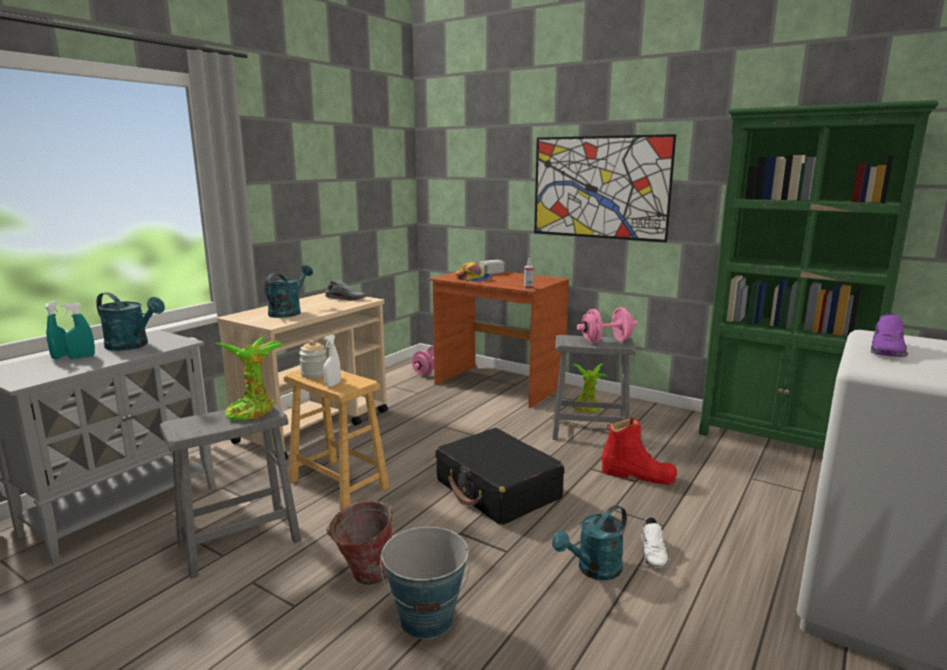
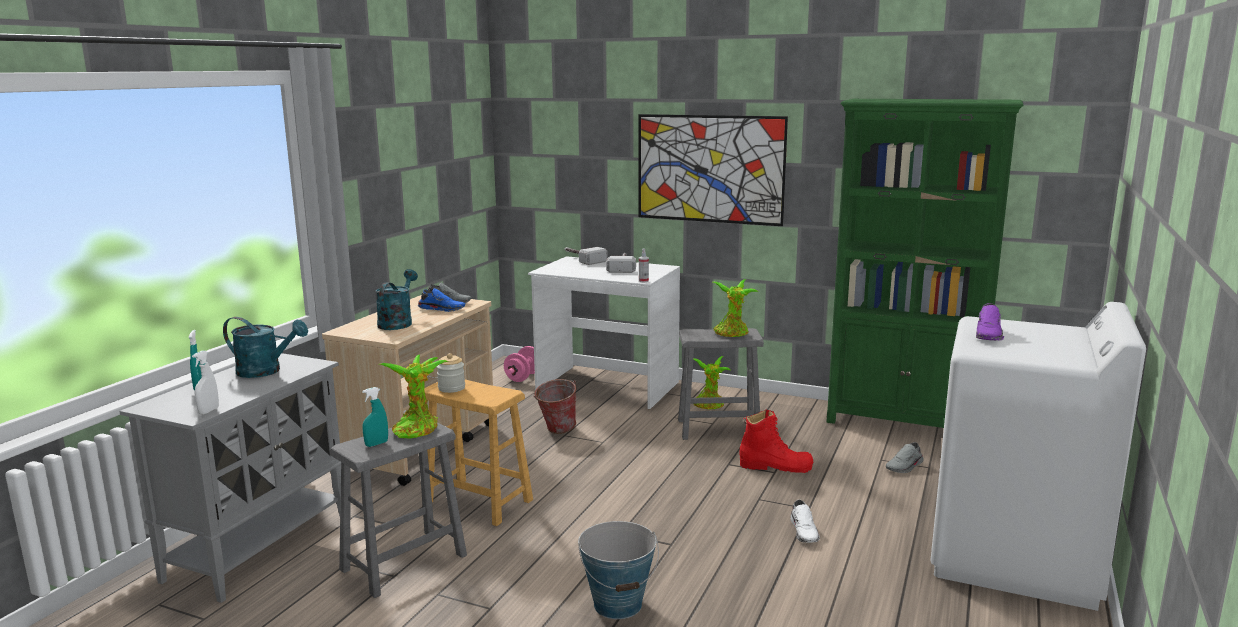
camera: 10 degrees left, 0 degrees up
(82, 357) = (225, 387): turquoise spray bottle -> turquoise spray bottle (376, 444)
(333, 384) = (479, 397): white spray bottle -> white spray bottle (208, 411)
(336, 303) = (442, 309): none -> blue shoe
(364, 576) = (544, 578): bucket -> bucket (556, 430)
(474, 279) = (578, 271): cap -> none
(498, 385) = (606, 387): brown desk -> white desk
(498, 490) = (643, 492): black suitcase -> none
(516, 277) = (622, 267): none -> hammer
(593, 570) = (754, 551): turquoise watering can -> none
(606, 341) = (732, 334): pink dumbbell -> potted plant
(776, 488) = (905, 467): none -> grey shoe

